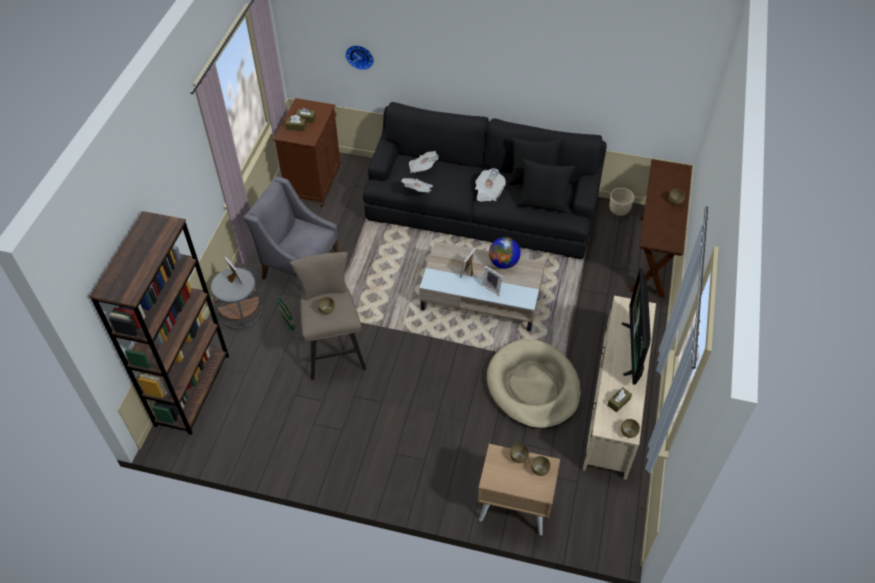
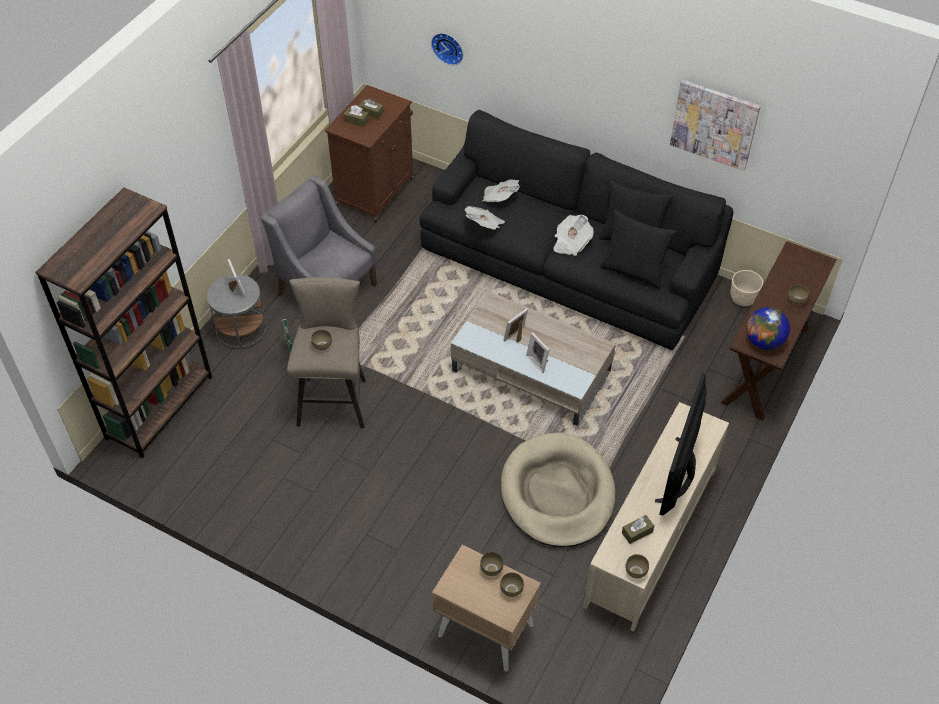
camera: 15 degrees right, 0 degrees up
(503, 263) = (563, 334): globe -> globe (764, 341)
(587, 79) = (714, 124): none -> picture

